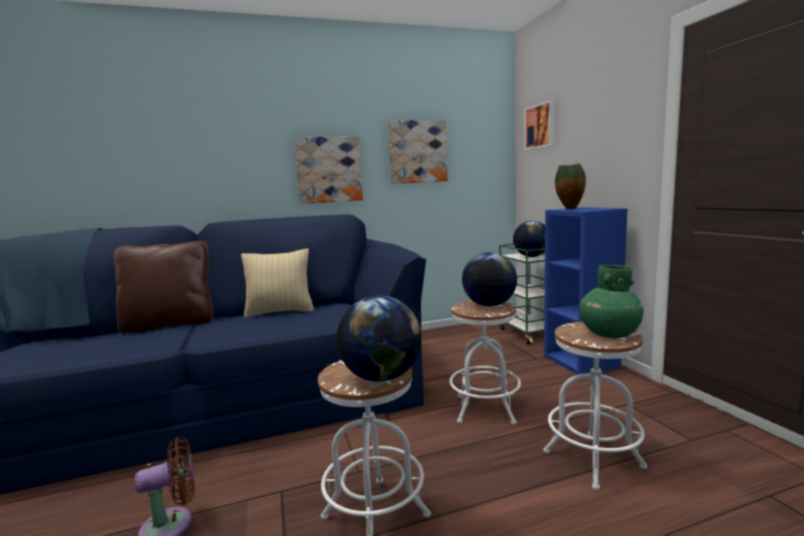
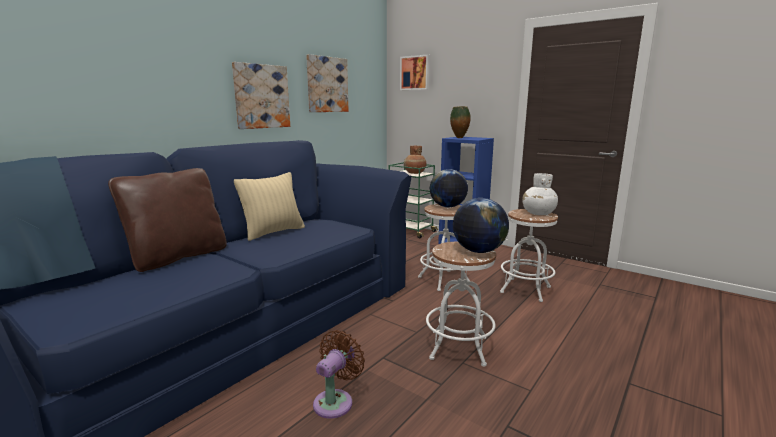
camera: 35 degrees left, 5 degrees up
(531, 256) = (414, 173): globe -> brown vase
(609, 334) = (538, 213): green vase -> white vase

